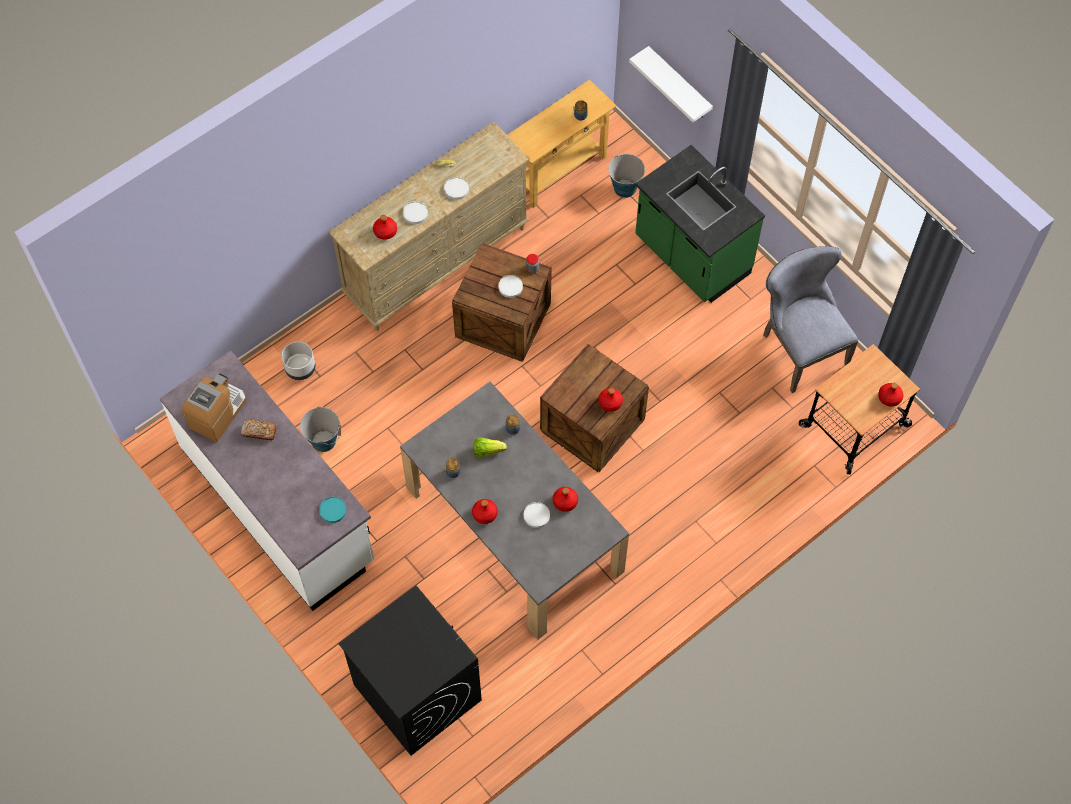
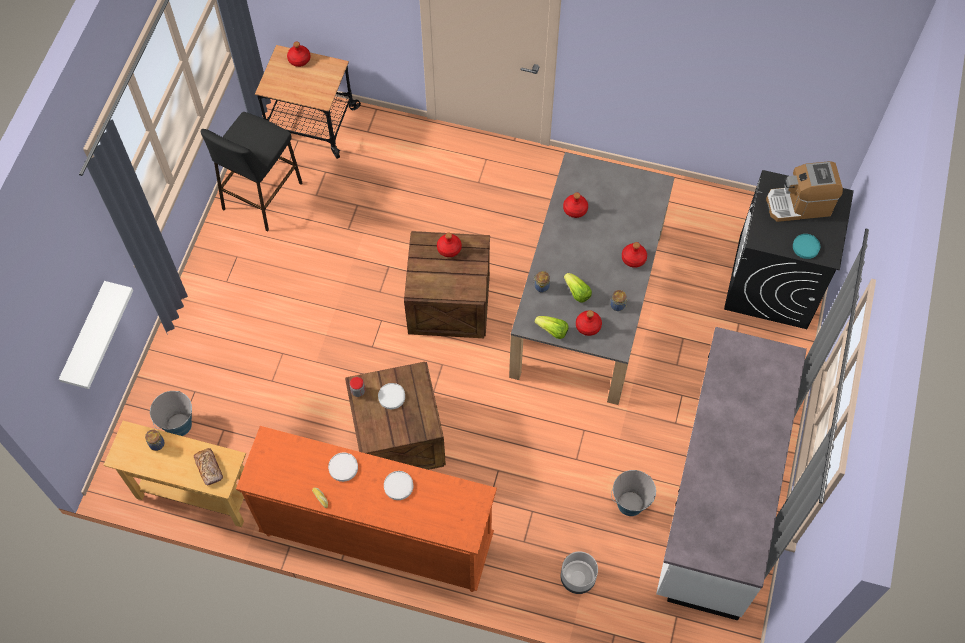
camera: 125 degrees left, 0 degrees up
(218, 413) = (733, 520): coffee machine -> coffee machine (799, 204)
(259, 432) = (720, 470): bread -> bread (209, 468)
(332, 510) = (737, 357): turquoise plate -> turquoise plate (806, 247)
(385, 231) = (438, 499): red bottle -> red bottle (587, 326)
(437, 262) = (376, 536): beige dresser -> orange dresser
(468, 411) = (552, 331): none -> lettuce
(536, 515) = (603, 222): white plate -> none
(691, 257) = (223, 325): green counter -> none
(799, 347) = (262, 196): grey chair -> black stool

